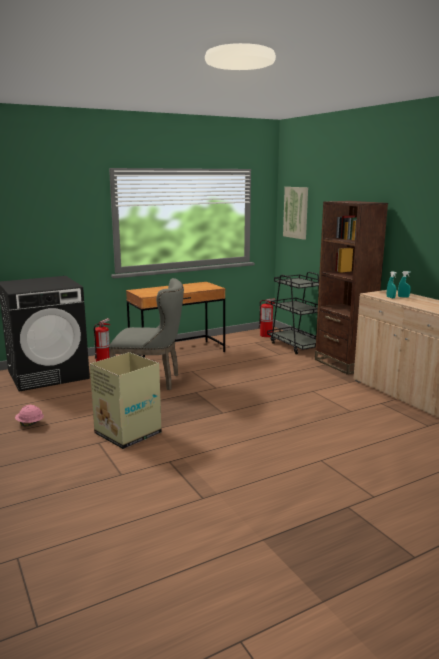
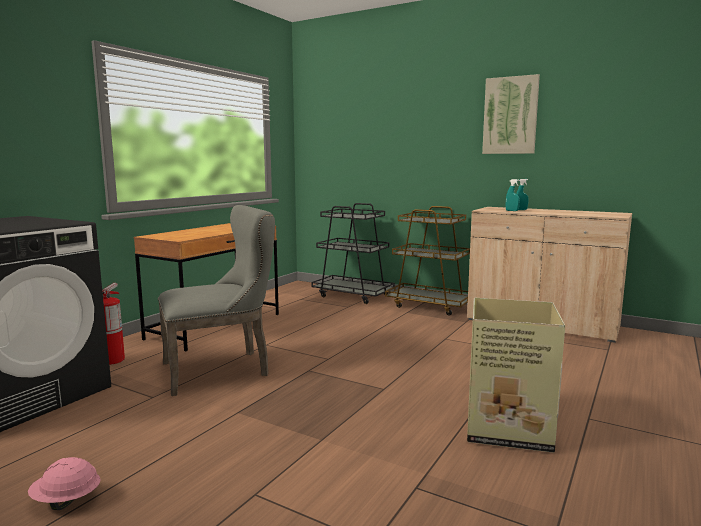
camera: 30 degrees left, 5 degrees down
(127, 433) = (286, 460): cardboard box -> cardboard box (505, 428)
(266, 335) = (303, 290): fire extinguisher -> none
(296, 212) = (328, 134): picture -> picture (510, 115)
(343, 364) = (429, 305): brown bookcase -> brown cart

